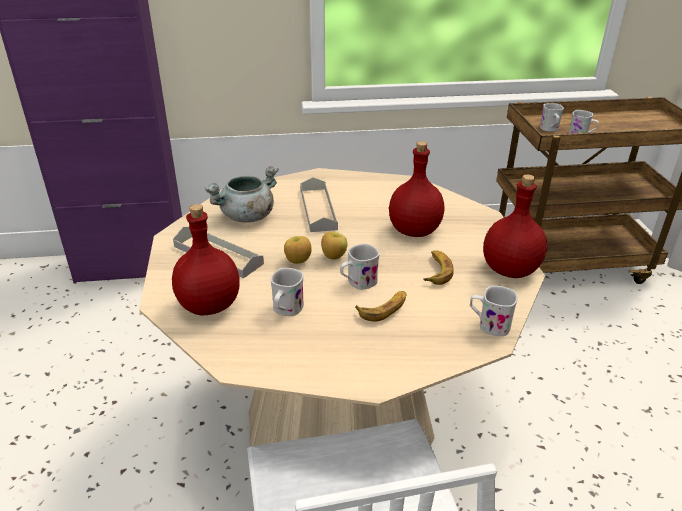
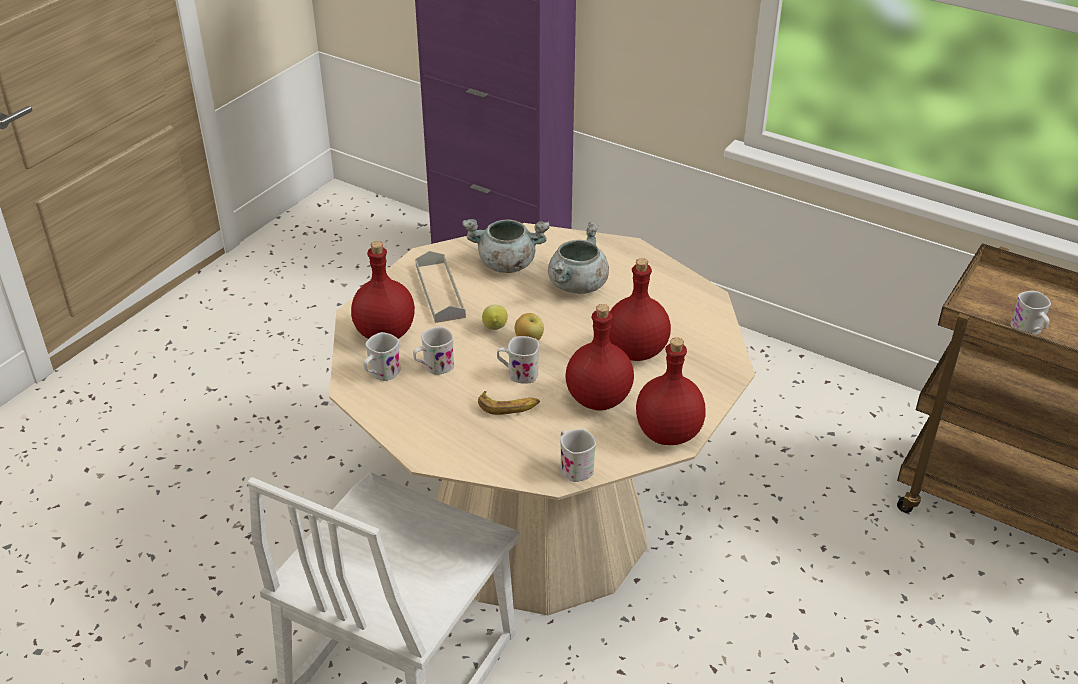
camera: 40 degrees right, 5 degrees up
(298, 261) = (495, 329): apple -> lemon
(318, 209) = (578, 285): grey tray -> grey cooking pot
(436, 271) = (599, 399): banana -> red bottle
(550, 129) = (1001, 303): white mug -> white mug (381, 374)

